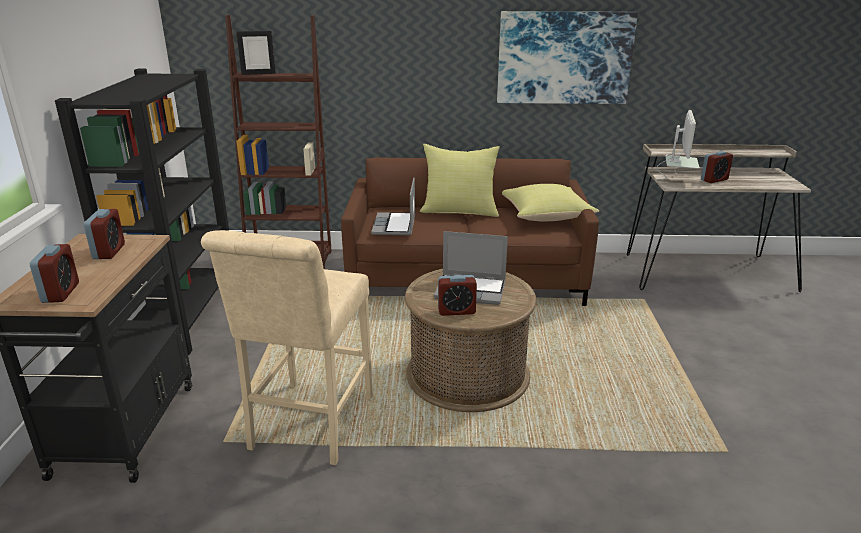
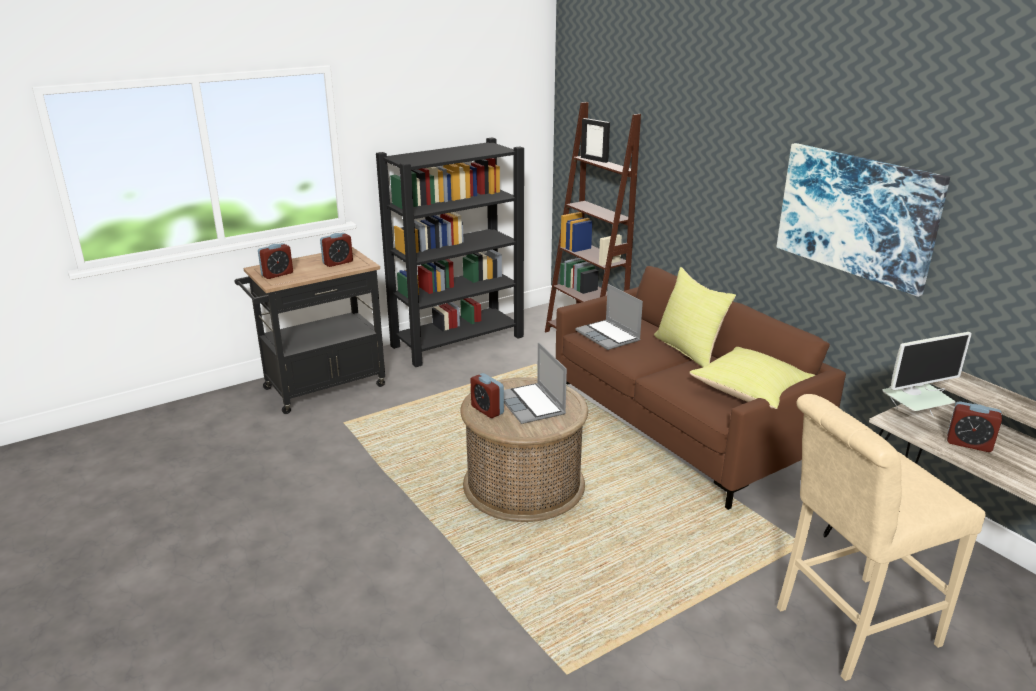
camera: 55 degrees right, 0 degrees up
(308, 427) = (386, 444): beige stool -> beige stool (848, 627)
(395, 226) = (608, 336): laptop -> laptop turned 90 degrees counterclockwise

